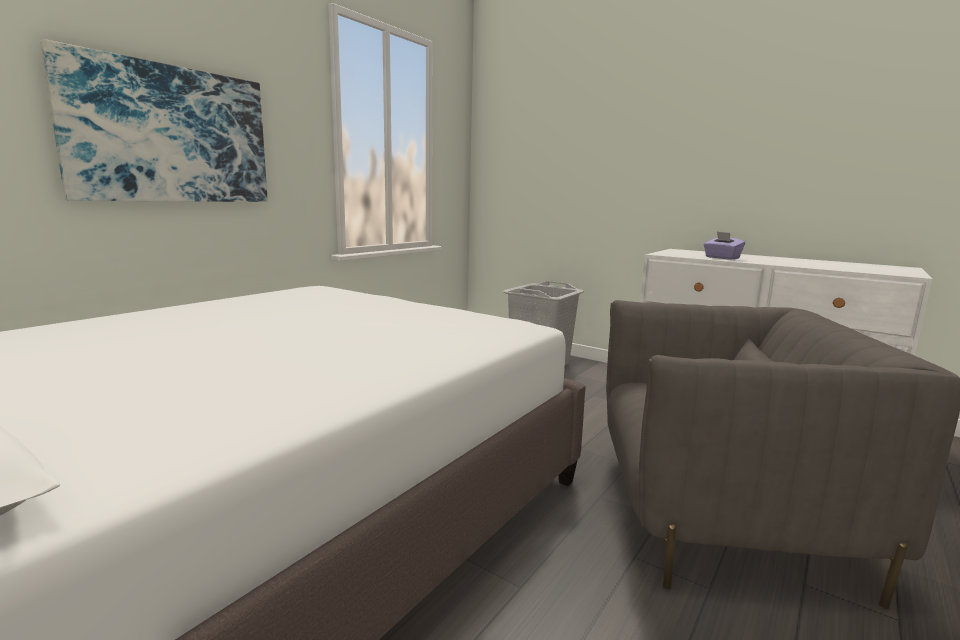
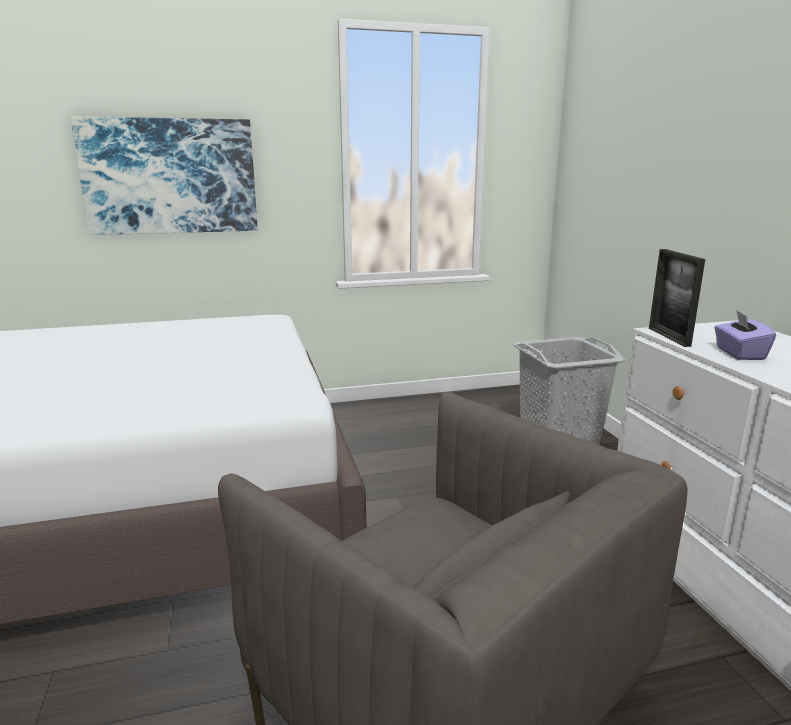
camera: 40 degrees right, 5 degrees up
(673, 255) = (668, 337): none -> picture frame

